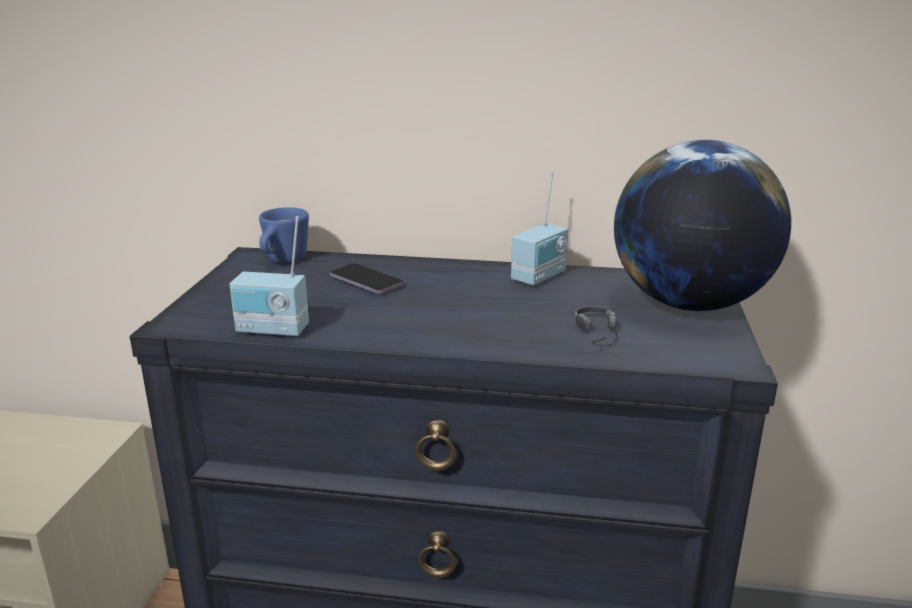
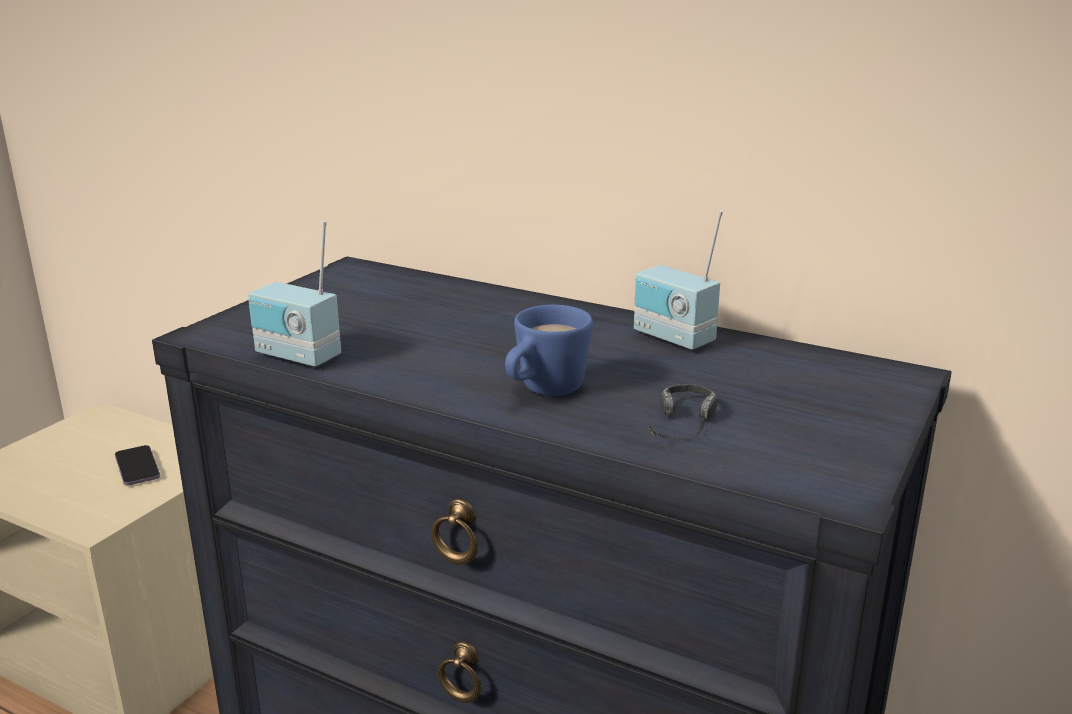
camera: 20 degrees right, 0 degrees up
(283, 261) = (379, 279): blue mug -> blue mug (543, 391)
(366, 281) = (452, 314): phone -> phone (137, 467)
(540, 277) = (672, 339): radio -> radio turned 75 degrees clockwise
(689, 304) = (849, 403): globe -> none

